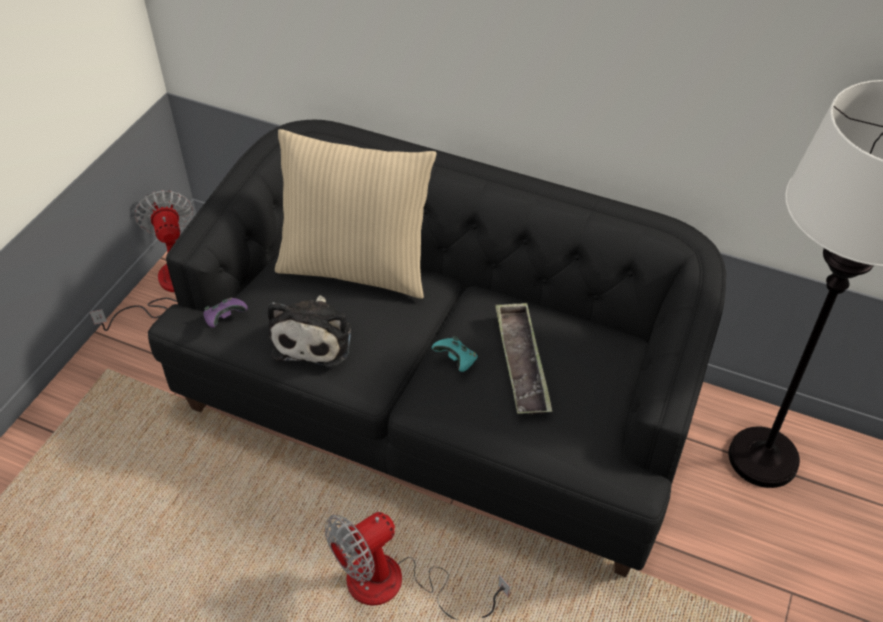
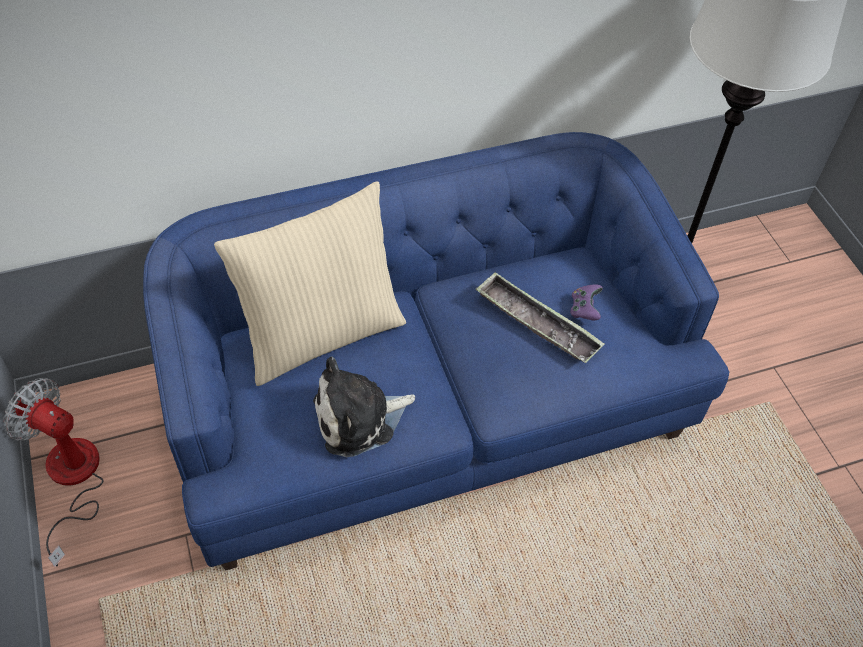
camera: 45 degrees left, 5 degrees up
(225, 318) = (260, 458): purple game controller -> purple game controller (584, 309)
(314, 338) = (359, 418): plush toy -> plush toy turned 105 degrees clockwise
(395, 586) = (543, 573): fan -> none
(441, 405) = (428, 409): black sofa -> blue sofa
(456, 361) = (488, 355): turquoise game controller -> none

